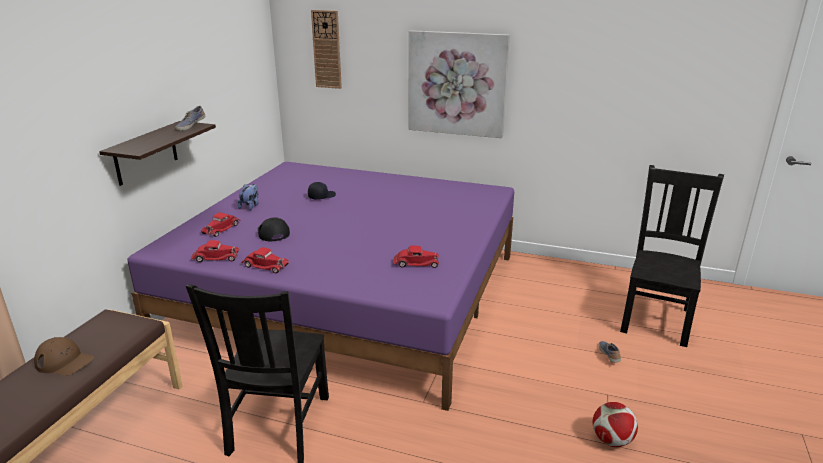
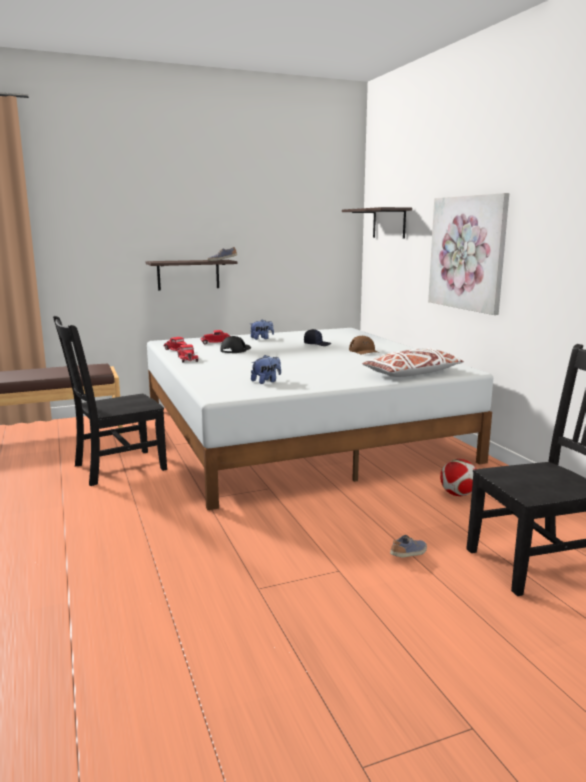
camera: 50 degrees right, 10 degrees down
(65, 362) = (47, 372): brown cap -> brown cap (364, 351)
(327, 49) = (389, 223): wall clock -> shelf
(349, 293) = (298, 433): purple bed -> white bed
(416, 263) = (266, 381): red toy car -> plush toy
(477, 207) = (412, 373): none -> white pillow
(612, 440) = (267, 591): football -> football (458, 494)

